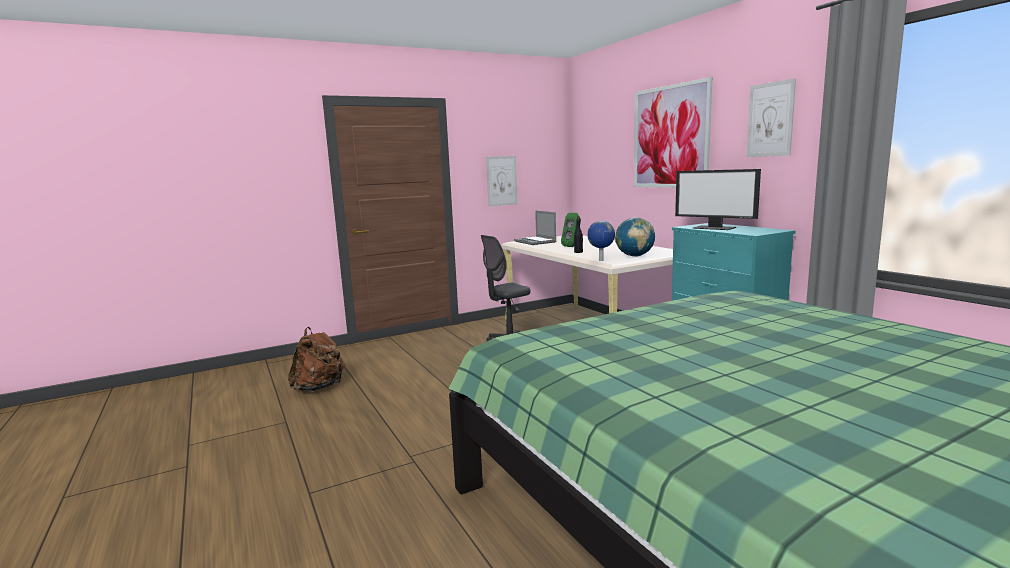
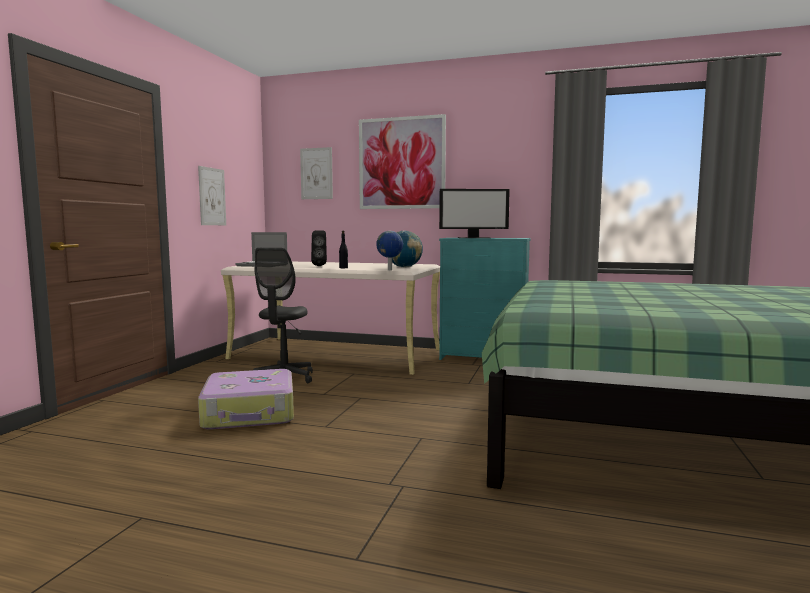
camera: 45 degrees left, 5 degrees down
(319, 388) = (110, 470): brown backpack -> none
(439, 371) = (250, 413): none -> suitcase
(572, 246) = (319, 266): green speaker -> black speaker
(770, 119) = (502, 153): picture -> picture (316, 173)

